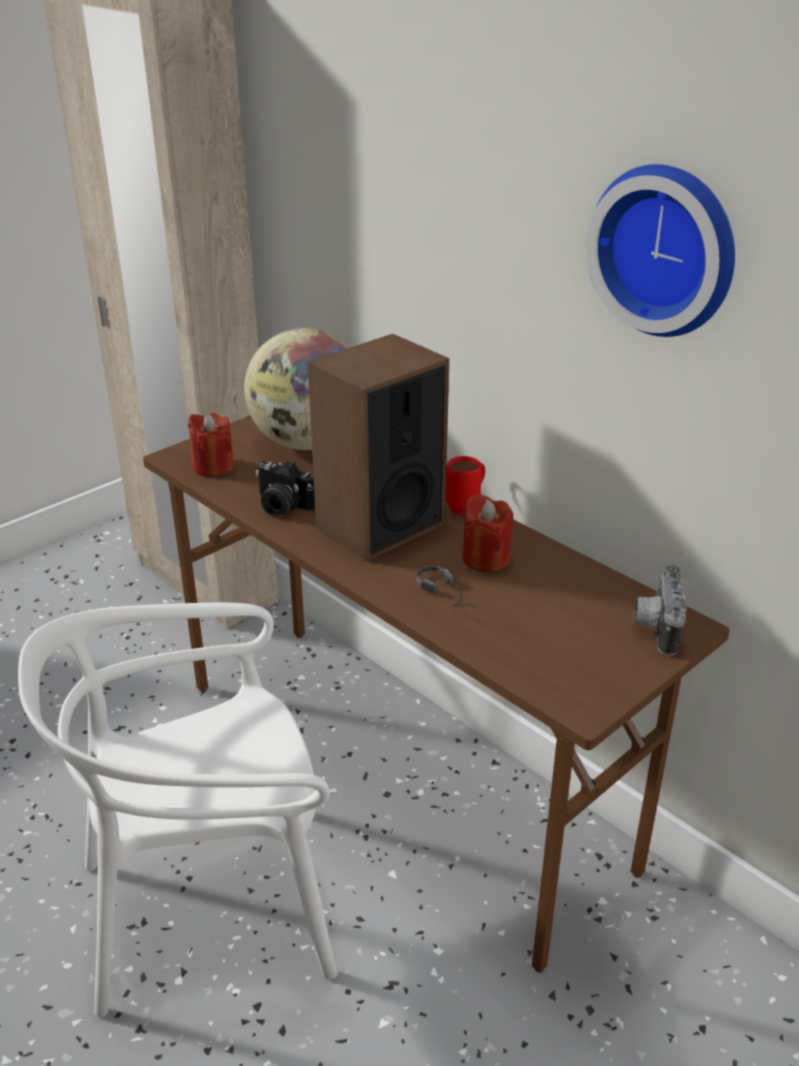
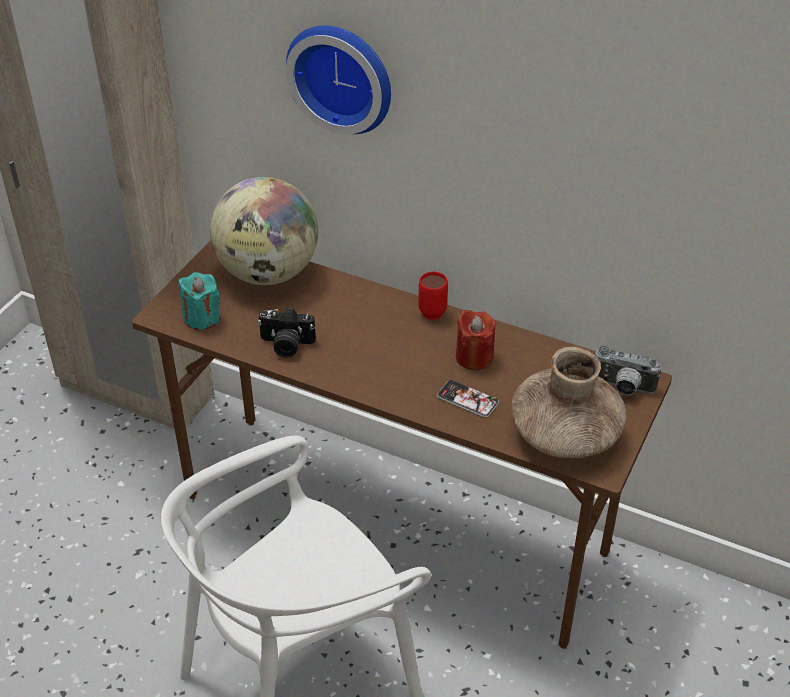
camera: 20 degrees left, 10 degrees up
(213, 467) = (202, 318): red candle -> turquoise candle
(379, 525) = (376, 345): speaker -> none
(452, 597) = (467, 399): headphones -> phone
(554, 659) = (565, 434): none -> brown vase
(655, 627) = (622, 388): camera -> camera turned 60 degrees counterclockwise
(667, 249) = (605, 120): wall clock -> wall clock (343, 76)

